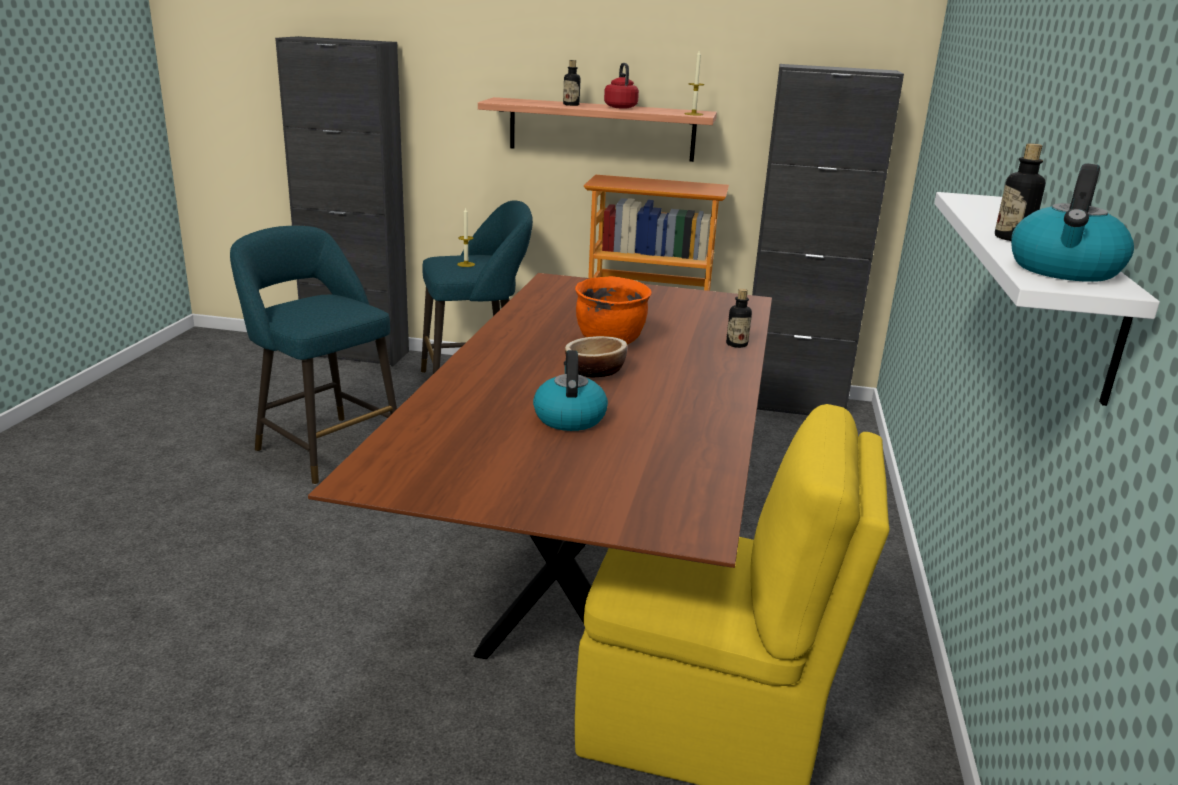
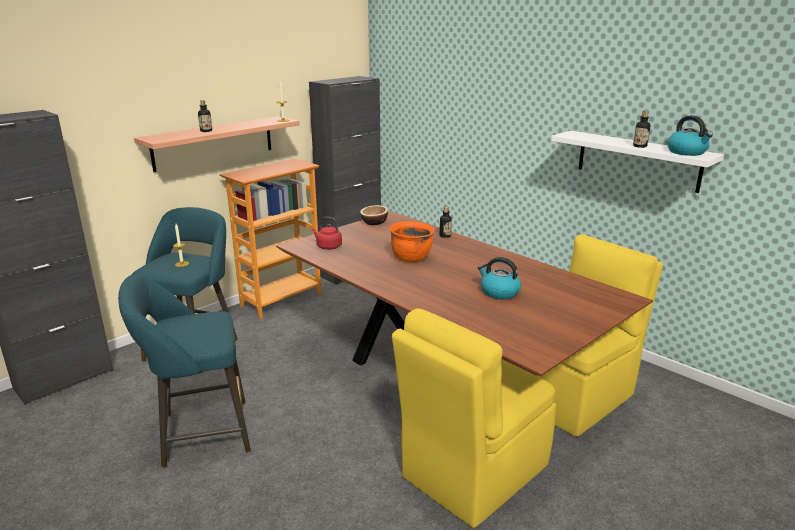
camera: 55 degrees left, 0 degrees up
(392, 663) = (472, 473): none -> yellow chair
(595, 372) = (448, 272): bowl -> bowl (374, 222)
(620, 107) = (233, 125): red kettle -> red kettle (328, 247)

